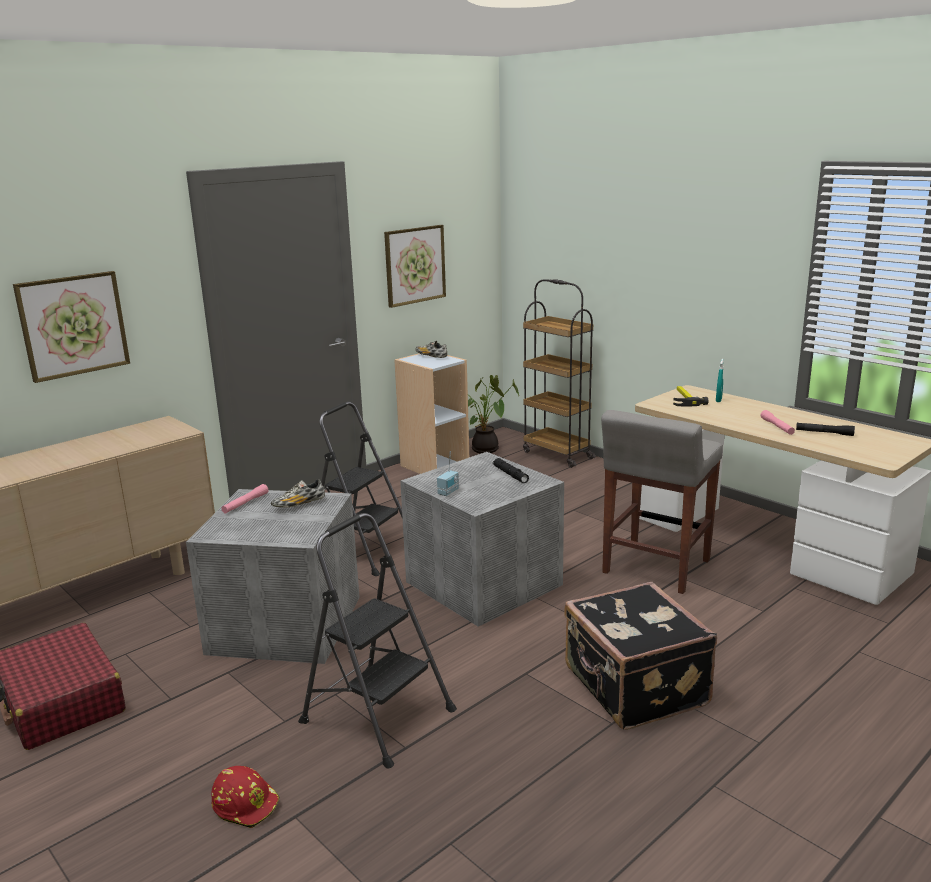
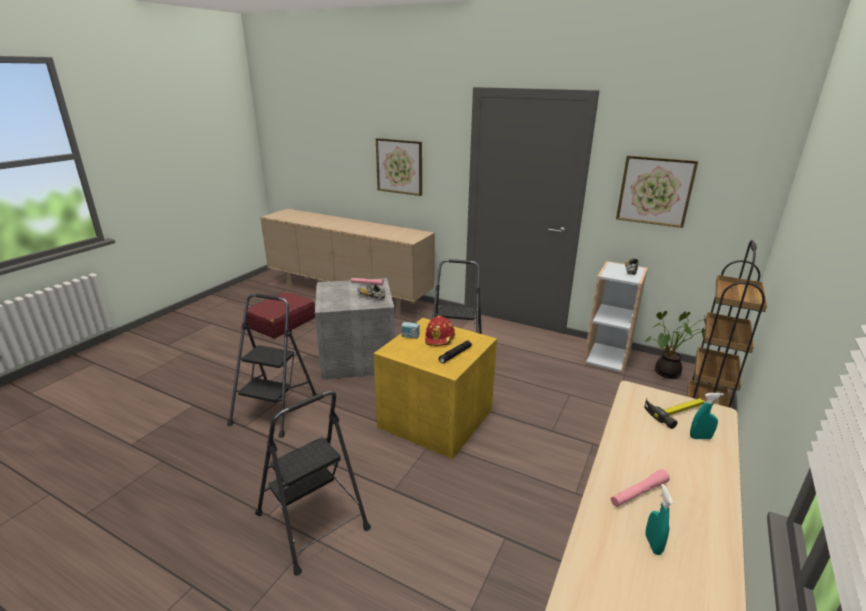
camera: 70 degrees right, 5 degrees up
(246, 804) = (204, 389): red hard hat -> red hard hat (440, 338)
(481, 583) = (435, 417): grey storage box -> yellow storage box
(633, 688) = (313, 522): black suitcase -> black step ladder
(655, 567) = (514, 515): grey stool -> none
(824, 433) = (653, 544): black flashlight -> turquoise spray bottle

